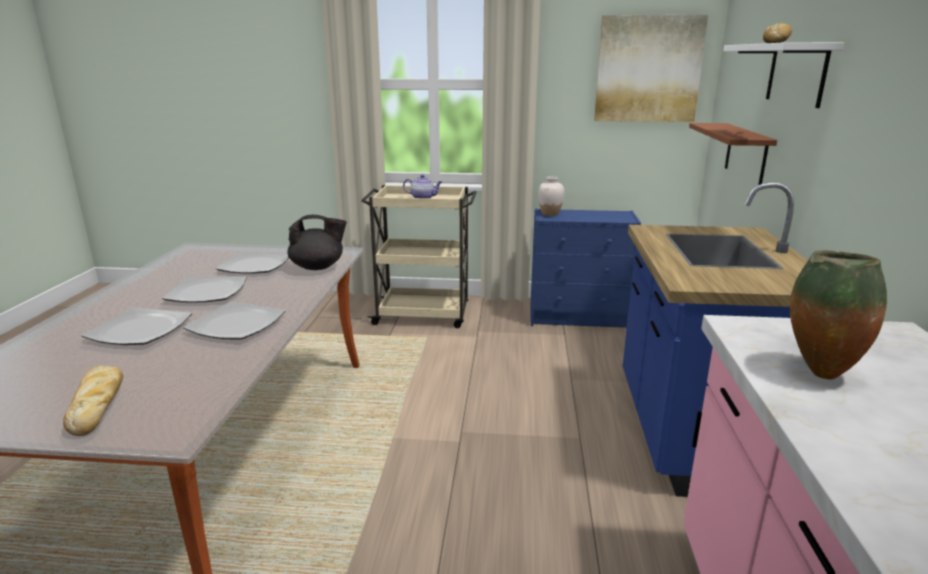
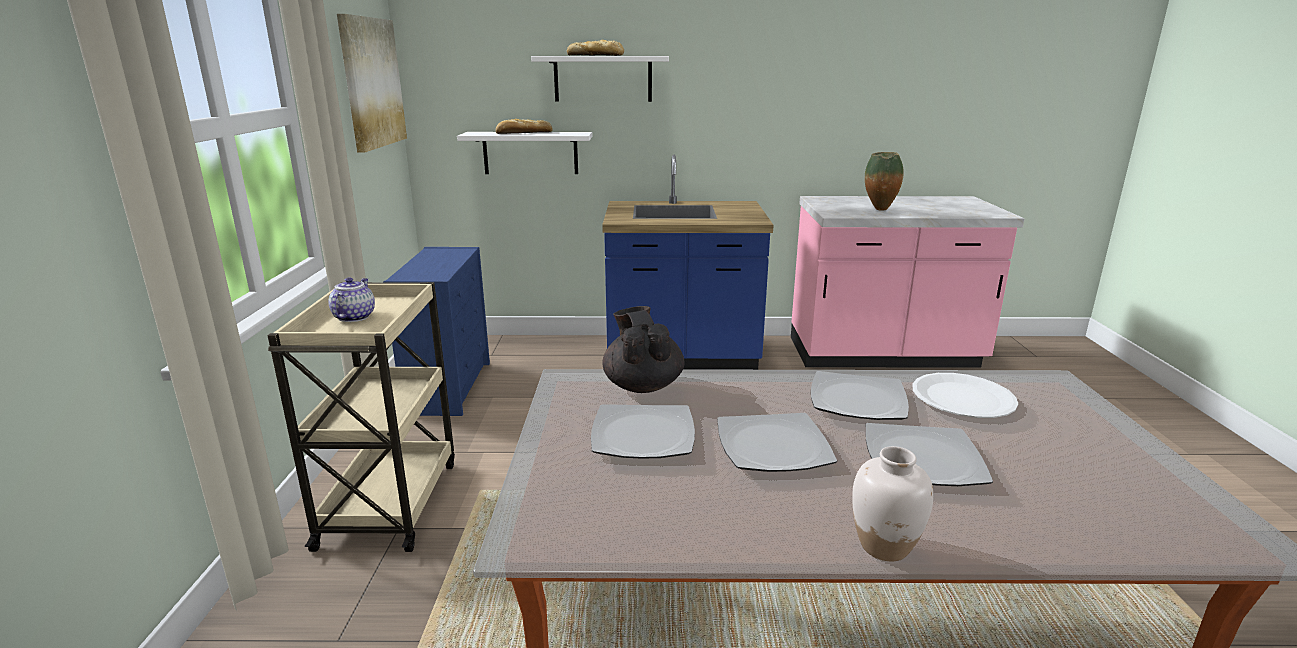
camera: 95 degrees left, 0 degrees up
(97, 405) = (1072, 425): bread -> bread (523, 133)
(196, 367) = (962, 398): none -> white plate
(550, 214) = (422, 275): white vase -> white vase (884, 546)
(746, 154) = (530, 153): brown shelf -> white shelf

